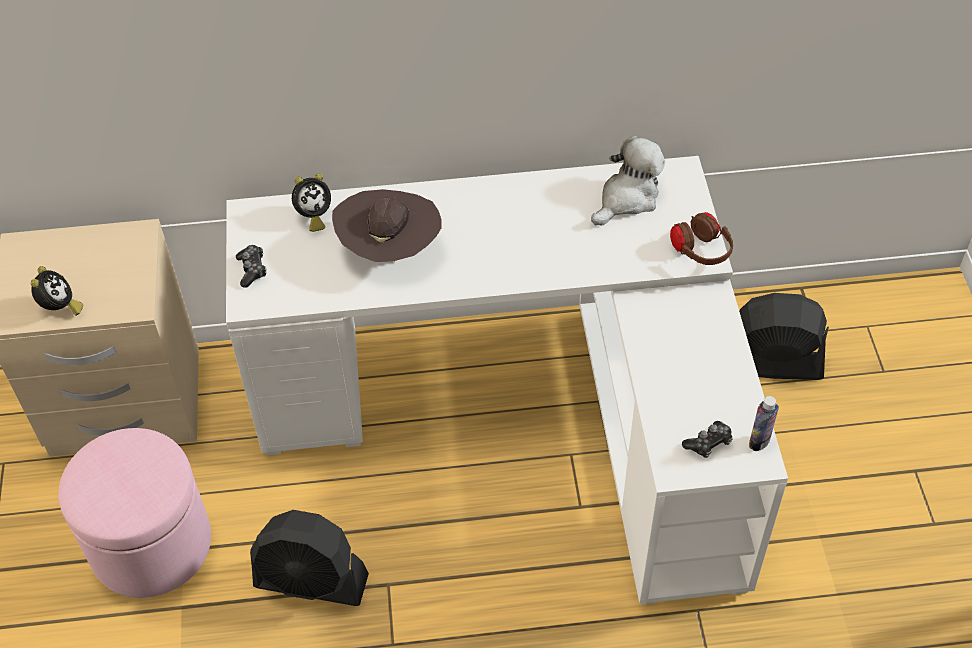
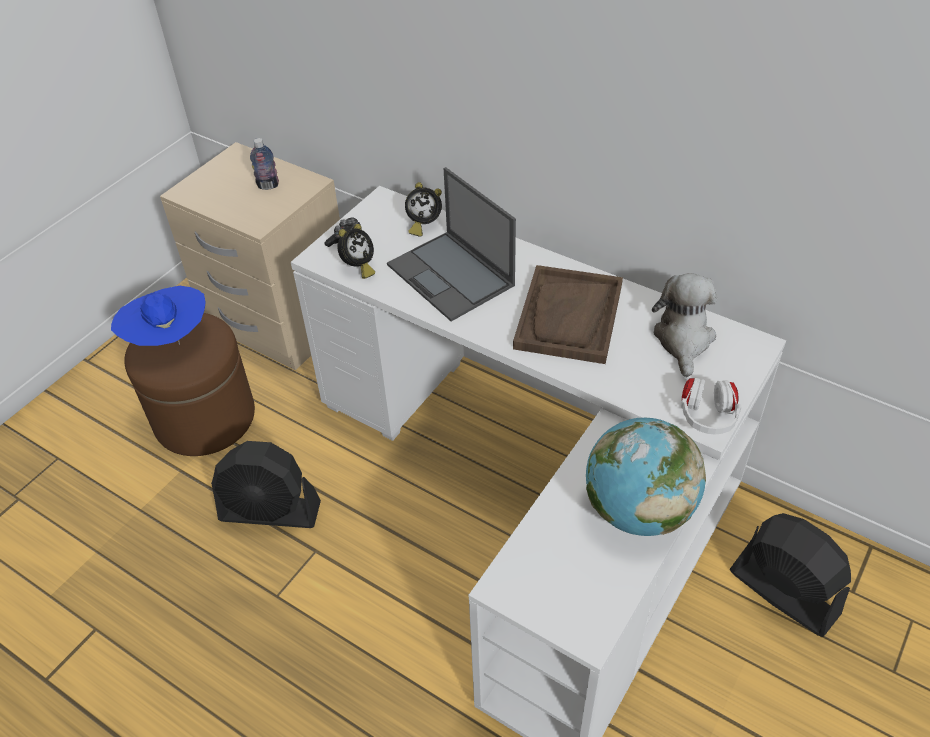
camera: 40 degrees right, 5 degrees down
(60, 308) = (216, 202): alarm clock -> alarm clock (358, 267)
(106, 479) = (169, 339): none -> blue hat
(151, 544) = (205, 418): pink ottoman -> brown ottoman
(311, 581) = (270, 512): black fan -> black fan turned 45 degrees counterclockwise
(390, 250) = (451, 276): brown hat -> laptop
(524, 230) = (569, 317): none -> brown tray
(627, 198) = (683, 339): plush toy -> plush toy turned 75 degrees counterclockwise
(700, 252) = (707, 418): brown headphones -> white headphones
(708, 443) = (556, 585): game controller -> none
(710, 353) = (637, 510): none -> globe
(759, 441) = (605, 617): bottle -> bottle (268, 186)

